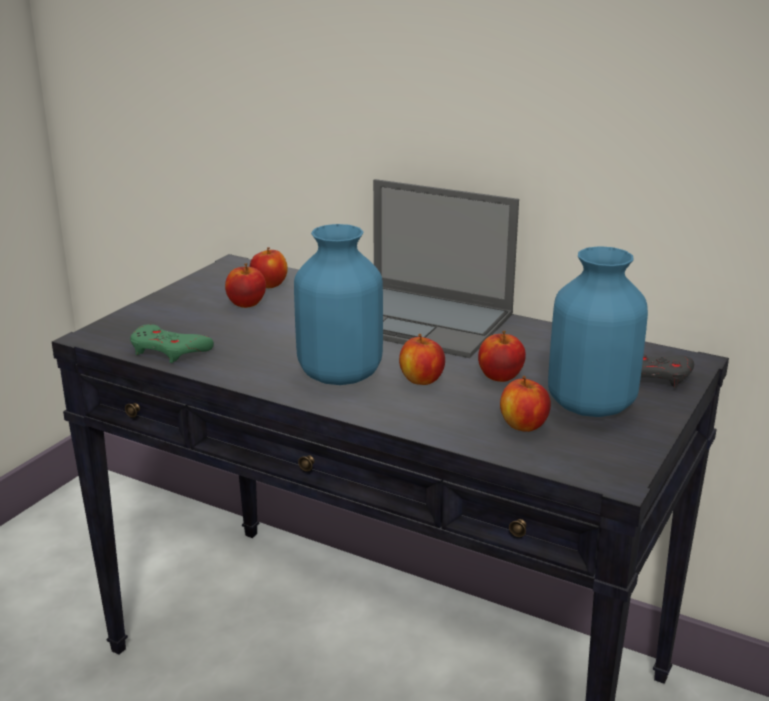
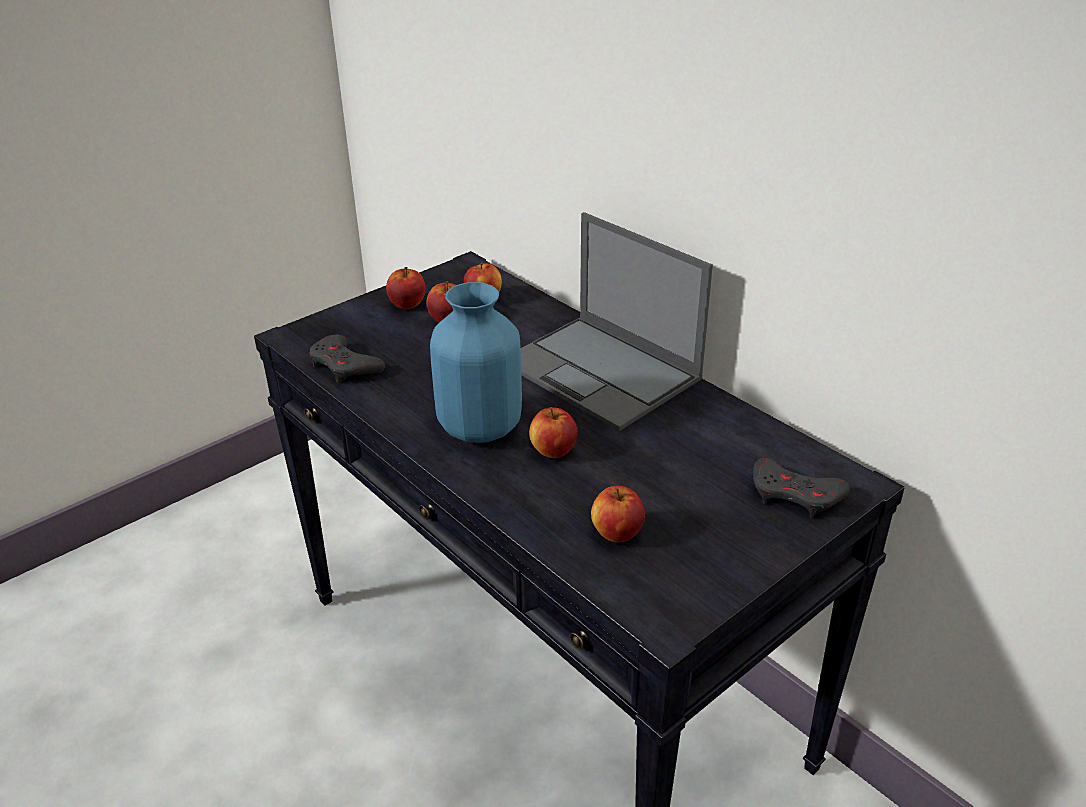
camera: 20 degrees right, 10 degrees up
(169, 350) = (345, 365): green game controller -> grey game controller
(500, 377) = (634, 463): apple -> apple (407, 304)
(591, 404) = (705, 519): blue vase -> none

